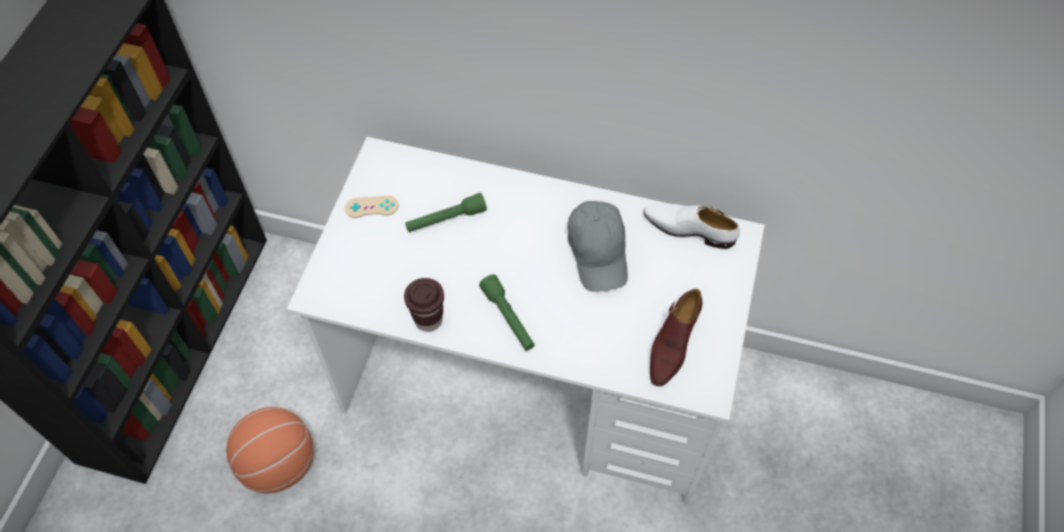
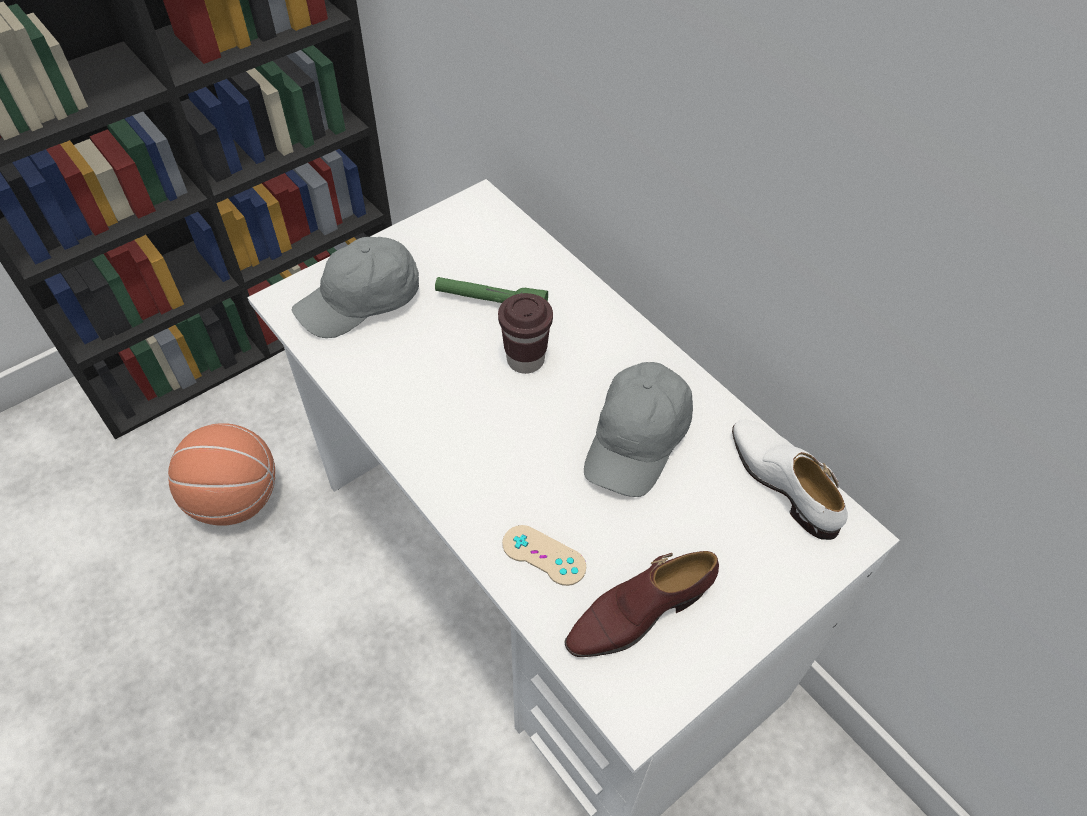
camera: 35 degrees right, 5 degrees down
(365, 267) = (361, 302): none -> grey cap
(371, 207) = (425, 247): beige game controller -> beige game controller (543, 555)
(428, 320) = (373, 395): brown cup -> brown cup (525, 360)
(508, 318) = (462, 449): green flashlight -> none

